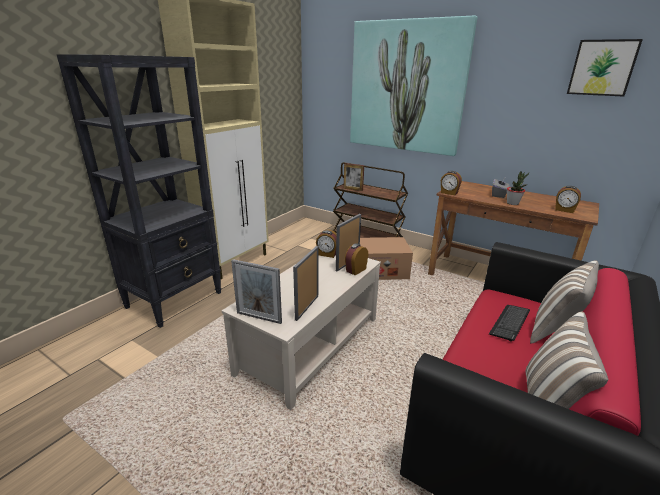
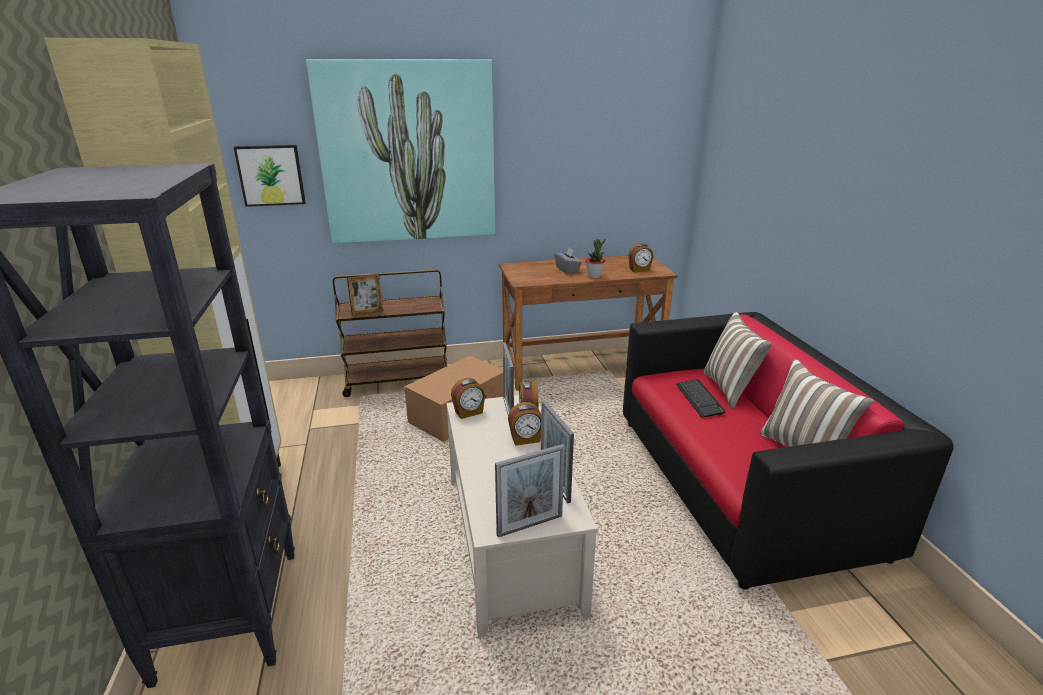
camera: 45 degrees left, 0 degrees up
(449, 193) = (524, 282): alarm clock -> alarm clock (525, 439)
(602, 68) = (626, 117): picture -> picture (271, 175)

